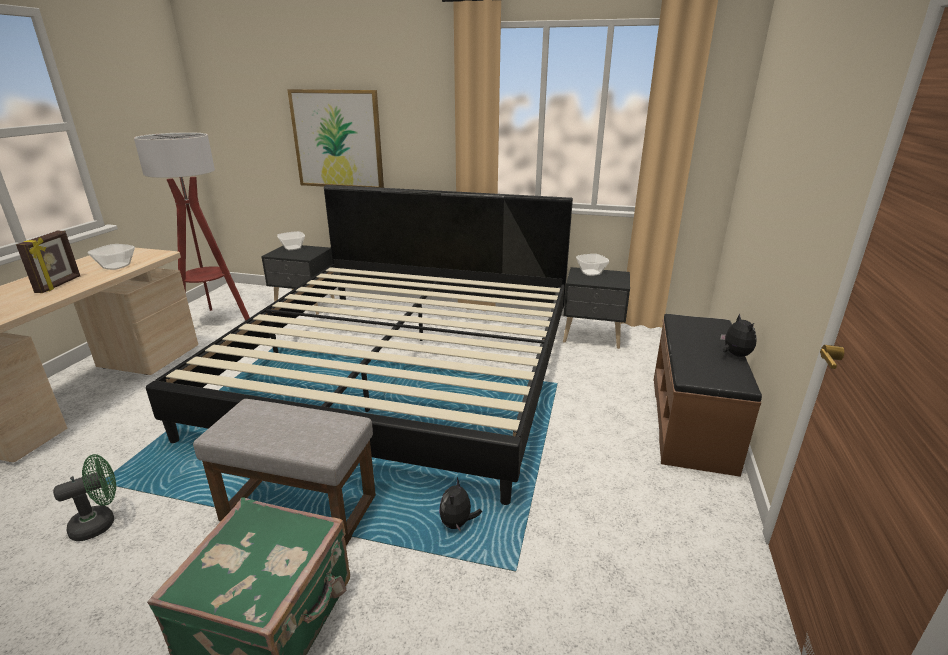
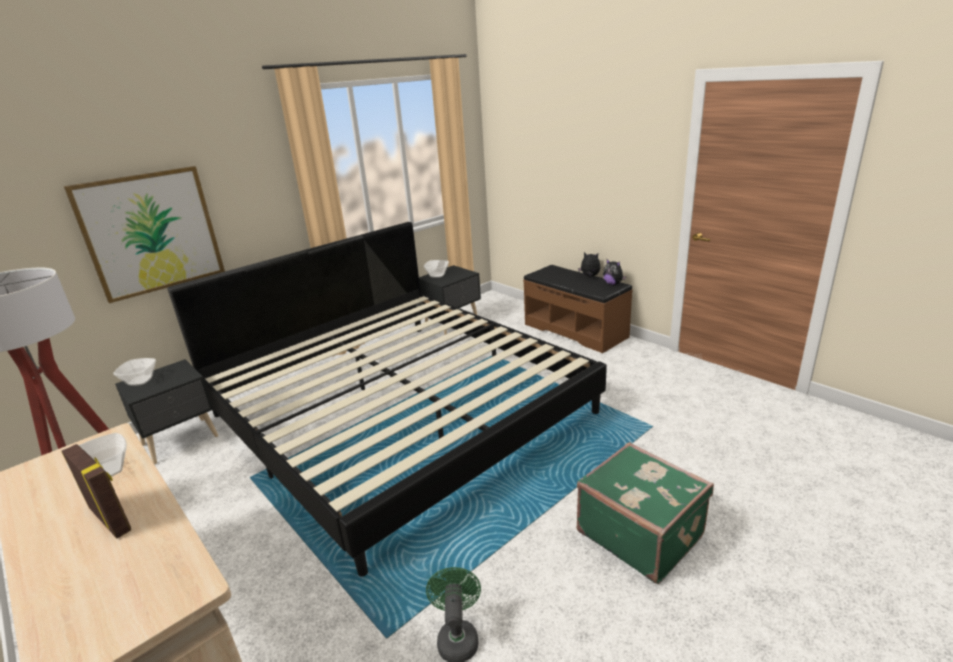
camera: 55 degrees left, 0 degrees up
(301, 507) = (534, 501): grey ottoman -> none
(457, 523) = (601, 435): plush toy -> plush toy (613, 284)

